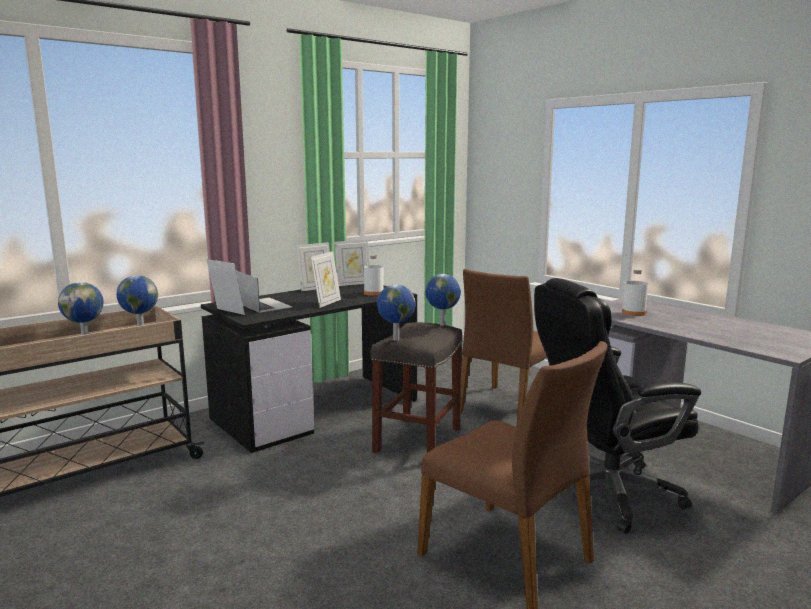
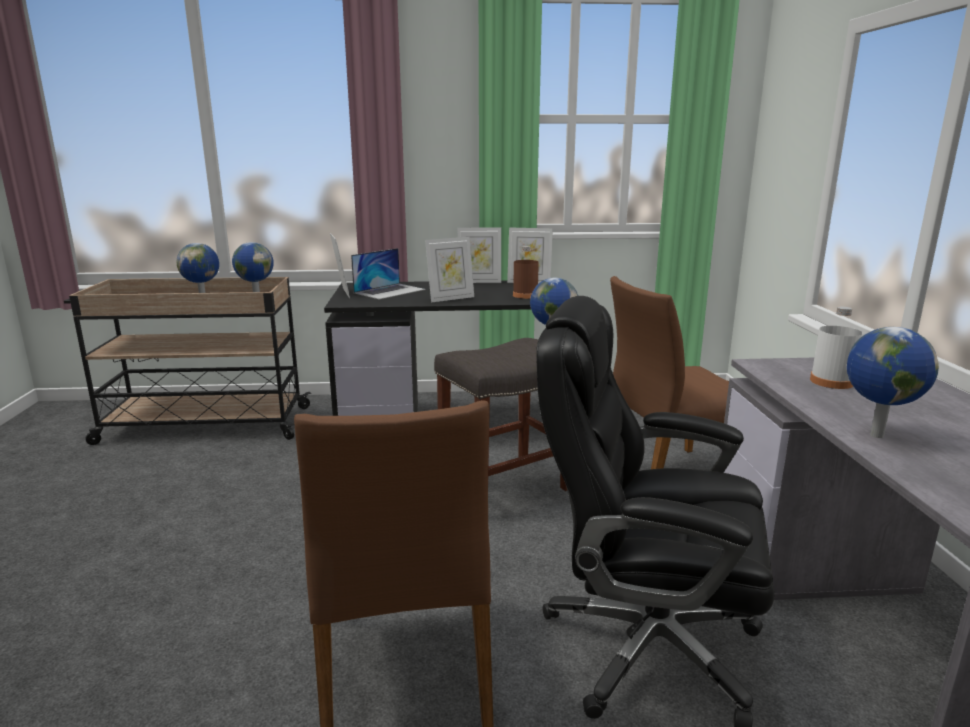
camera: 35 degrees right, 5 degrees up
(264, 305) = (390, 291): laptop -> laptop turned 45 degrees clockwise
(374, 293) = (525, 295): white bottle -> brown bottle
(395, 339) = (460, 353): globe -> globe (874, 435)

